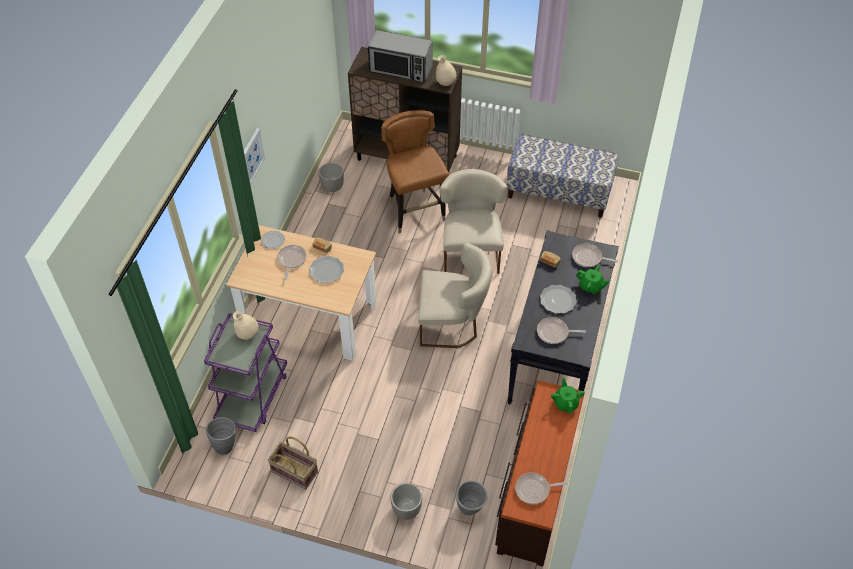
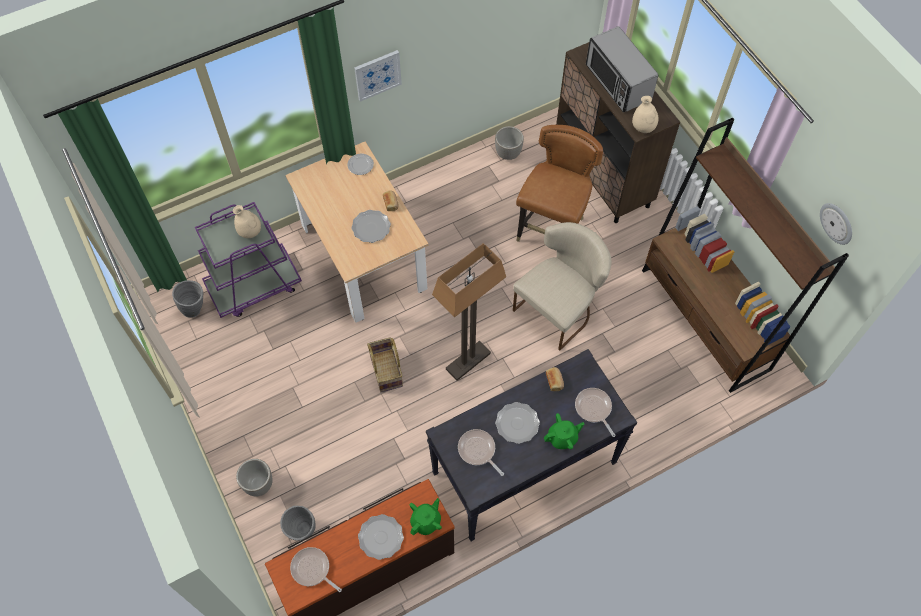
camera: 45 degrees right, 10 degrees up
(291, 260) = (355, 195): frying pan -> none
(295, 471) = (218, 375): basket -> basket (387, 370)
(452, 324) = (468, 362): beige chair -> floor lamp
(552, 435) = (381, 537): none -> plate
(559, 193) = (705, 320): bench -> brown bookcase
(591, 286) = (562, 438): green teapot -> green teapot turned 90 degrees counterclockwise
(623, 46) = (837, 223): none -> wall clock

